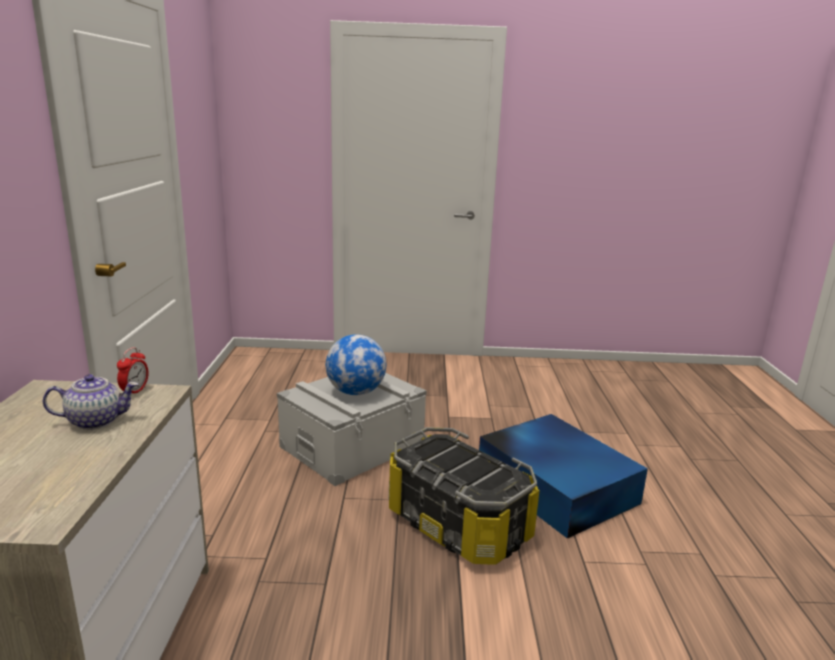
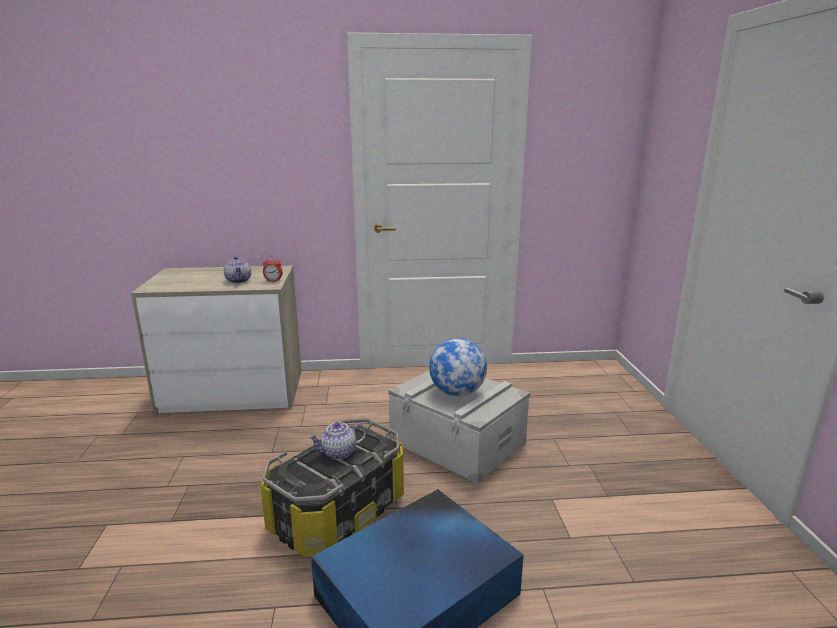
camera: 85 degrees right, 0 degrees up
(456, 461) = (338, 453): none -> teapot

